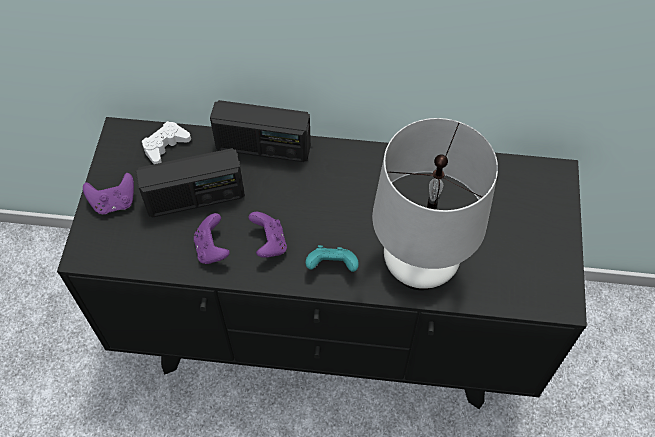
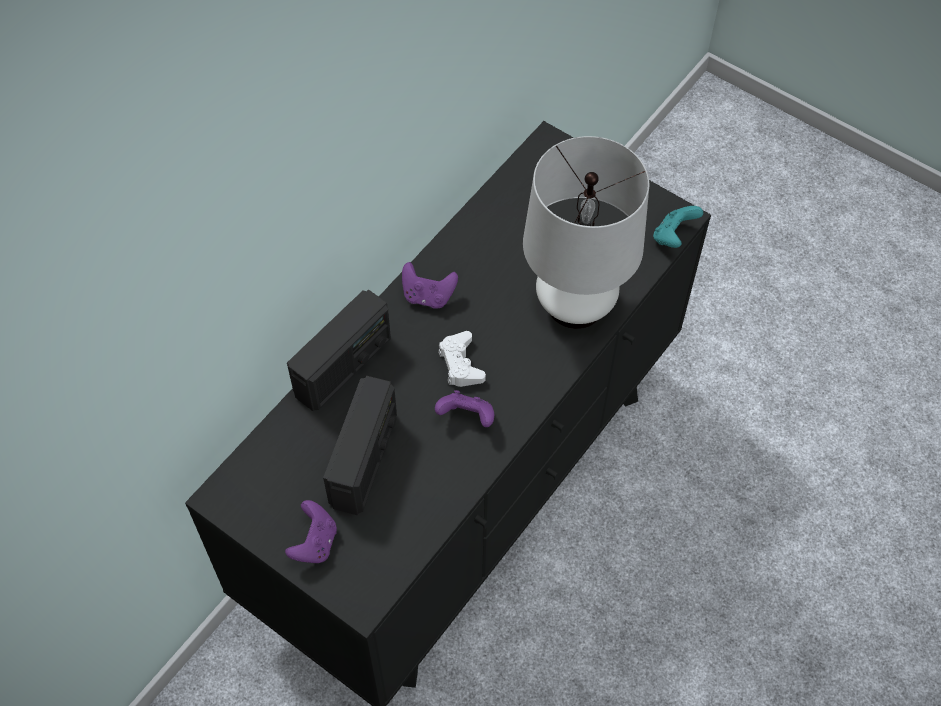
camera: 60 degrees left, 0 degrees up
(165, 146) = (273, 459): white game controller -> white game controller (460, 364)
(212, 249) = (439, 472): purple game controller -> purple game controller (428, 296)
(332, 266) = (529, 375): turquoise game controller -> turquoise game controller (673, 236)

